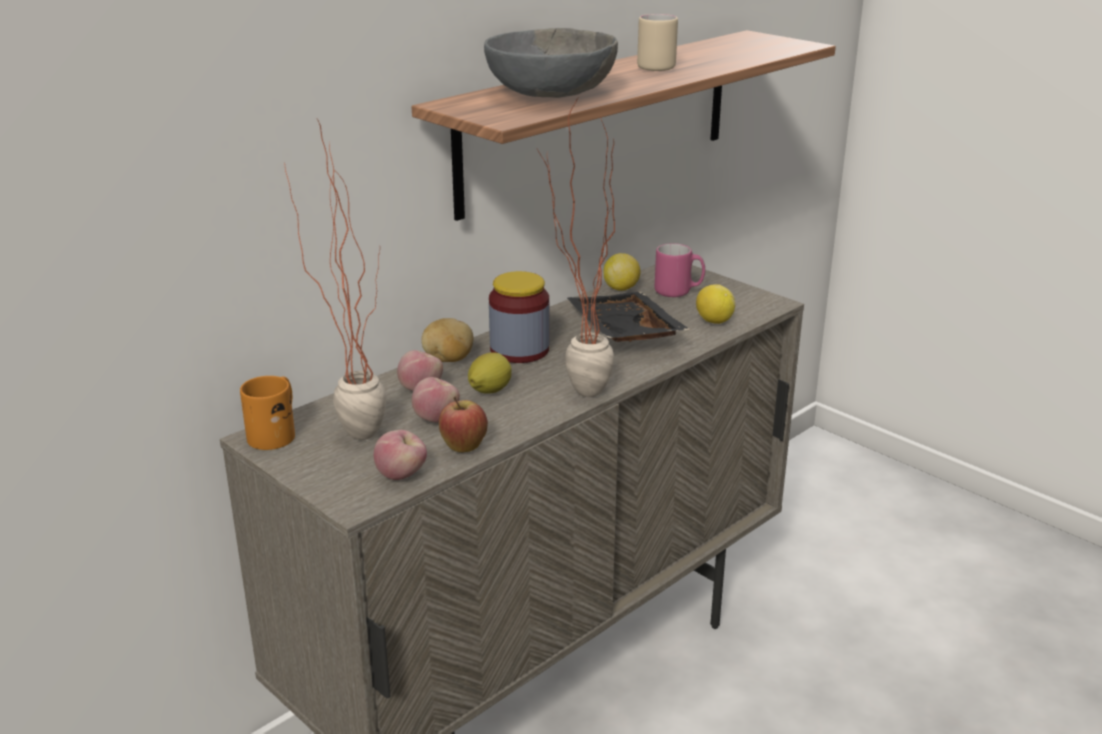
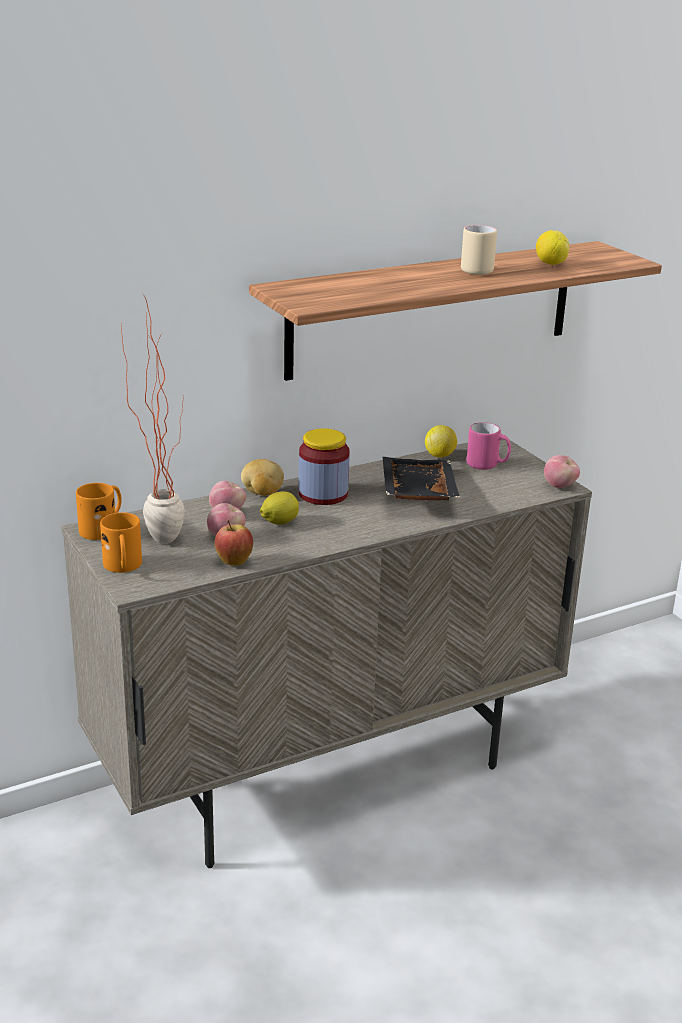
camera: 15 degrees right, 0 degrees up
(329, 478) = (123, 567): none -> orange mug
(401, 475) = (177, 574): apple -> apple (560, 486)
(550, 94) = (365, 286): grey bowl -> none
(573, 392) = (345, 534): potted plant -> none
(713, 321) = (500, 494): lemon -> lemon (550, 263)

